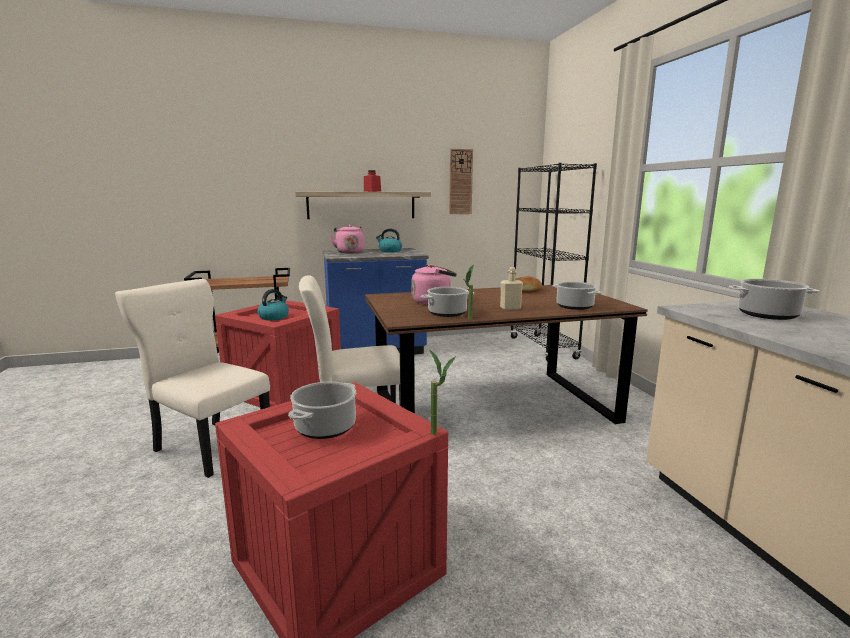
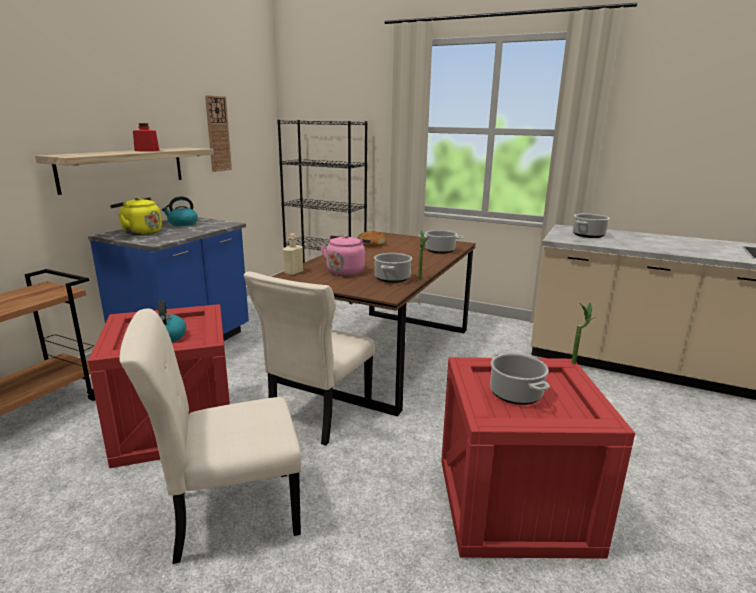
camera: 50 degrees left, 5 degrees up
(349, 252) = (140, 233): pink kettle -> yellow kettle
(510, 308) = (413, 262): beige bottle -> beige bottle (293, 272)

